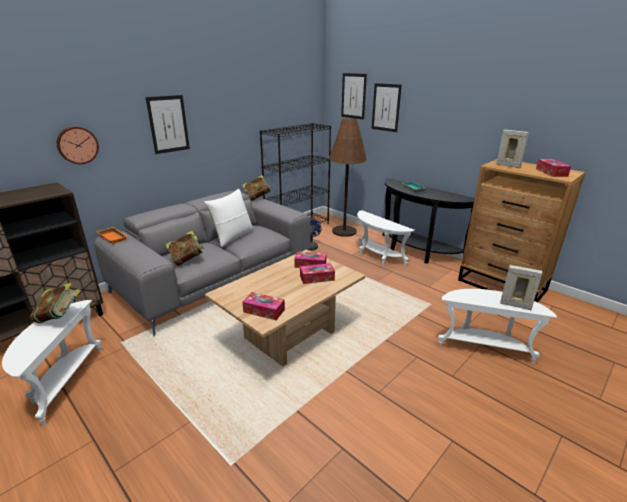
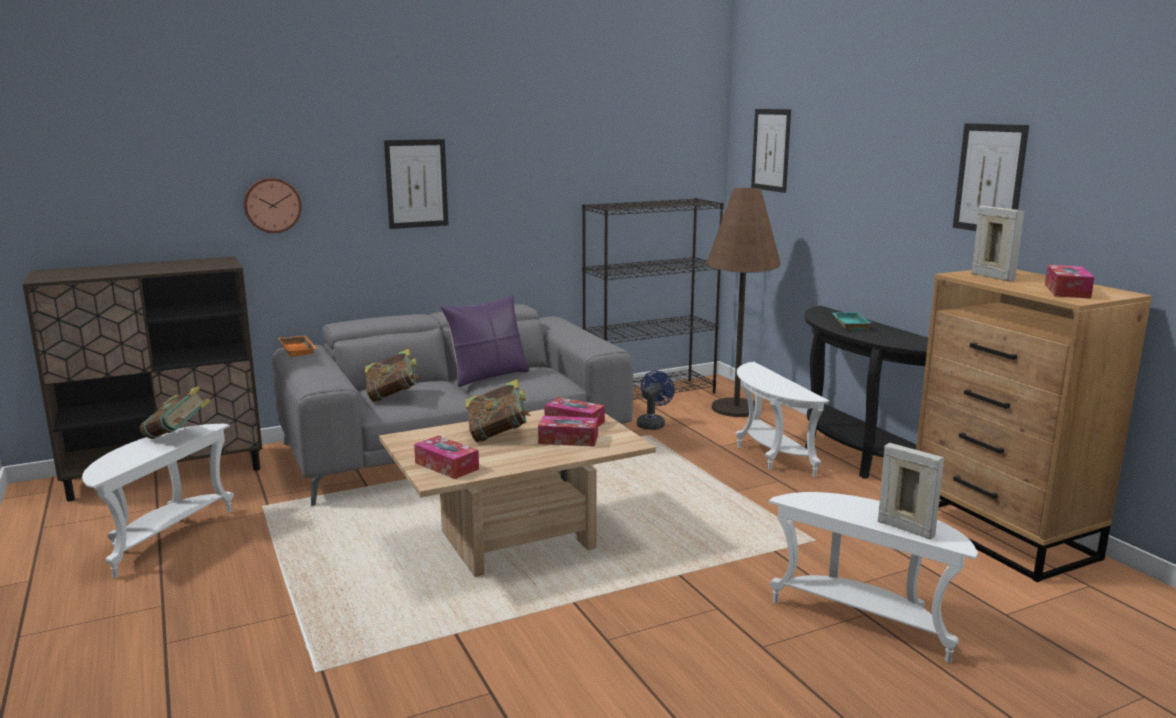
camera: 20 degrees right, 10 degrees down
(232, 237) = (488, 376): white pillow -> purple pillow
(257, 197) = (561, 321): book -> book (498, 435)
(386, 107) = (820, 170): picture -> picture (989, 178)

